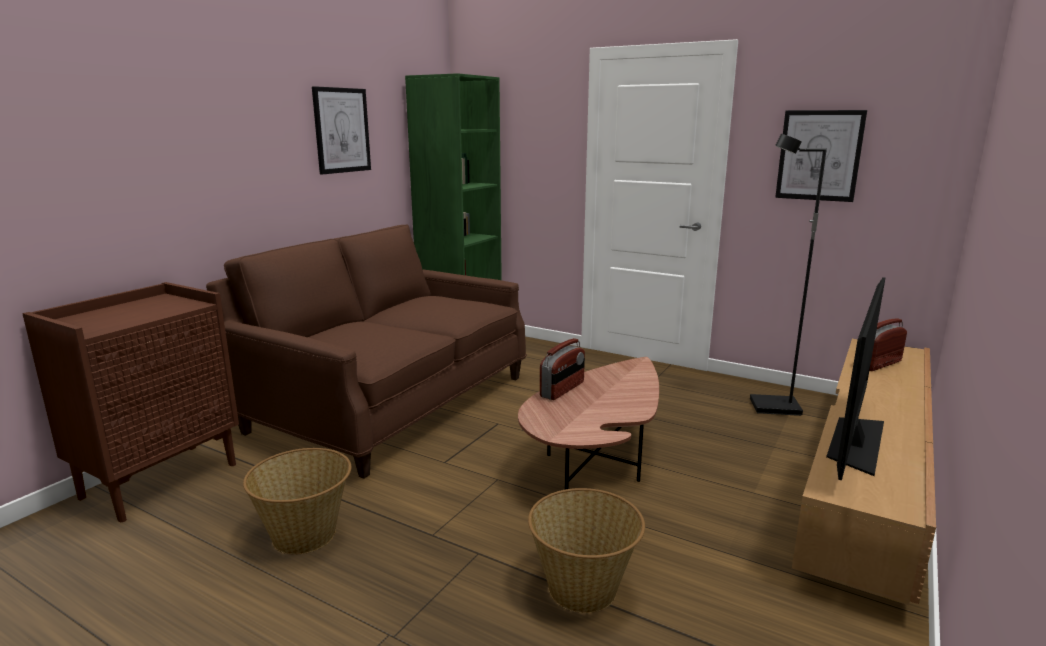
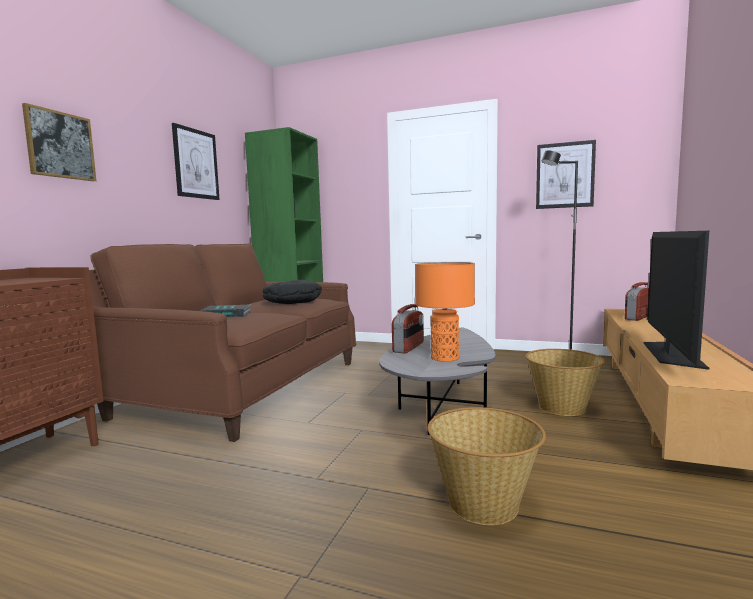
camera: 10 degrees left, 10 degrees down
(189, 144) = (60, 145): none -> picture
(305, 534) = (183, 494): basket -> basket (562, 407)
(366, 334) = (227, 315): none -> book
(446, 308) = (292, 301): none -> black pillow
(594, 413) = (445, 357): none -> orange table lamp
(596, 462) = (442, 409): brown coffee table -> grey coffee table

